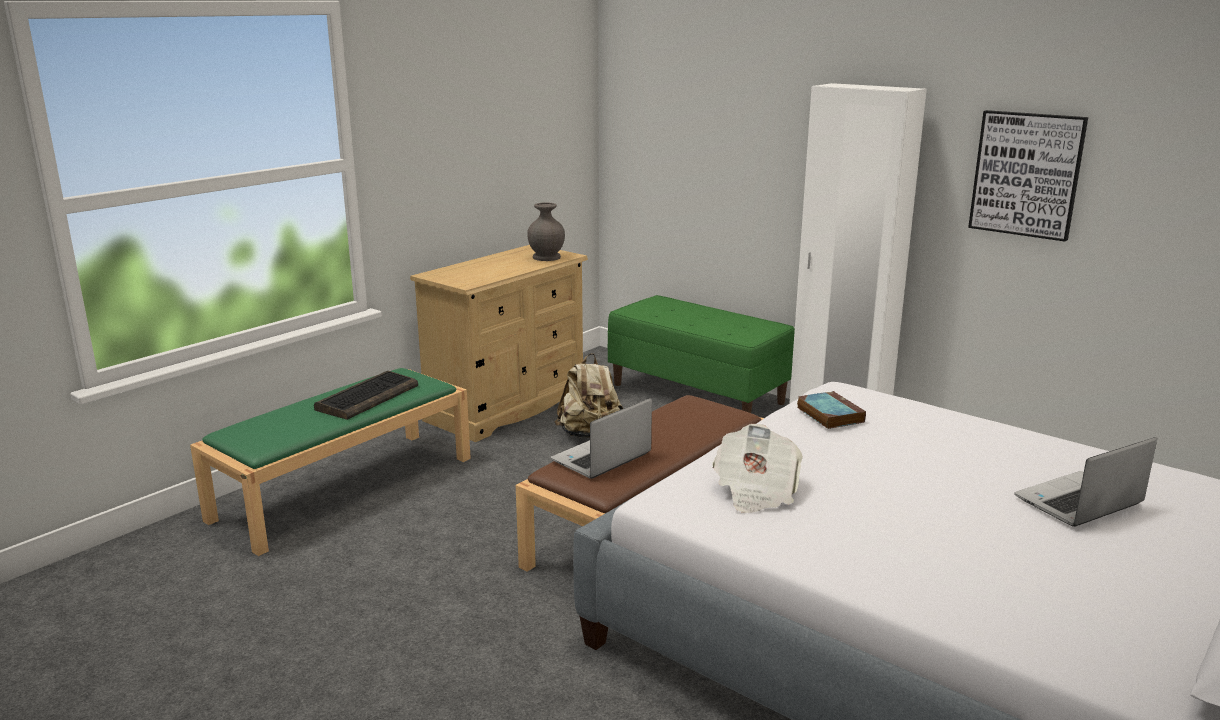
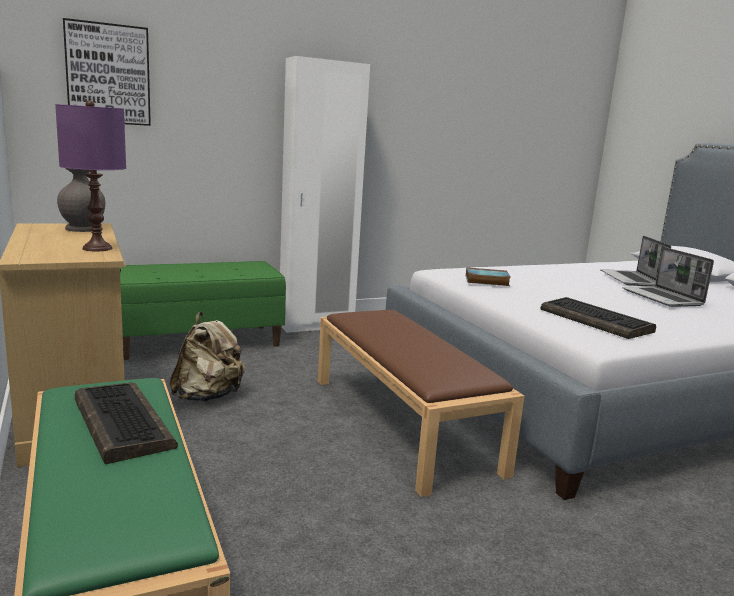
camera: 65 degrees left, 5 degrees down
(489, 276) = (96, 248): none -> purple table lamp
(601, 458) = (429, 362): laptop -> laptop (663, 298)
(755, 491) = (596, 320): newspaper -> keyboard
(1026, 174) = (415, 125): picture -> picture (108, 74)

